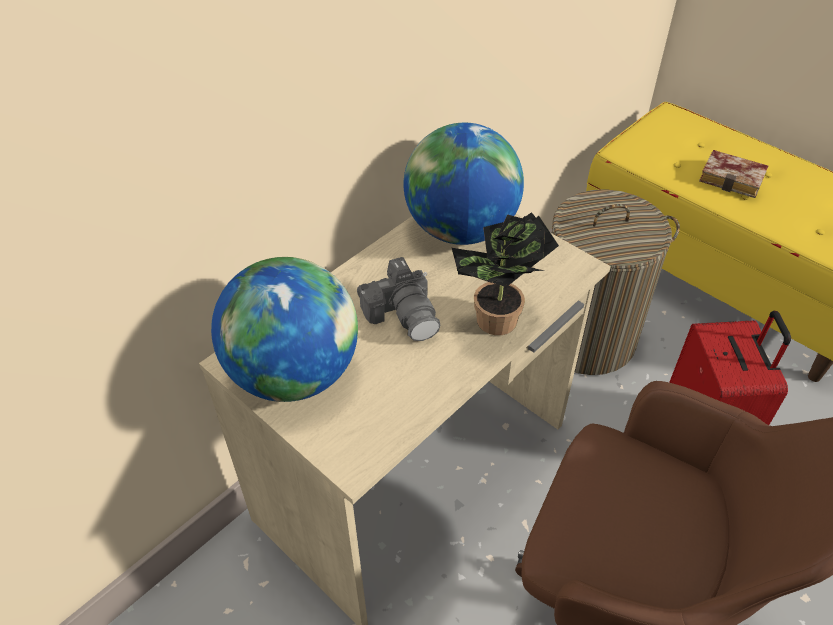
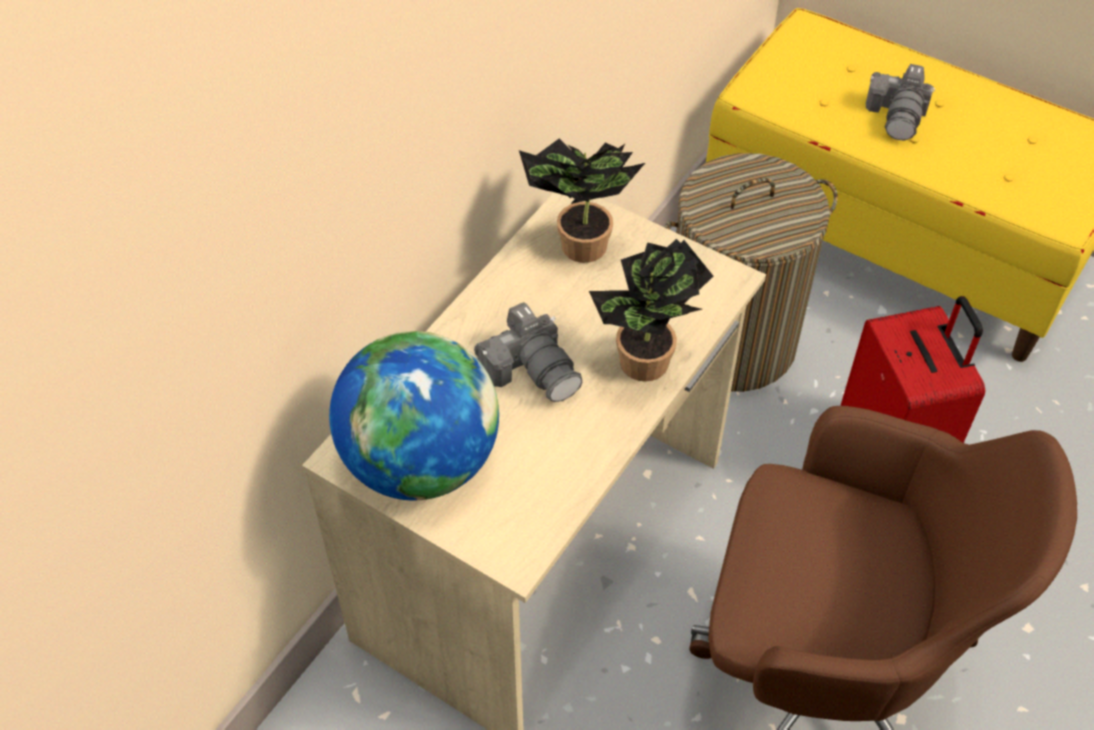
camera: 10 degrees left, 5 degrees up
(460, 230) = (577, 248): globe -> potted plant
(734, 179) = (898, 115): book -> camera

